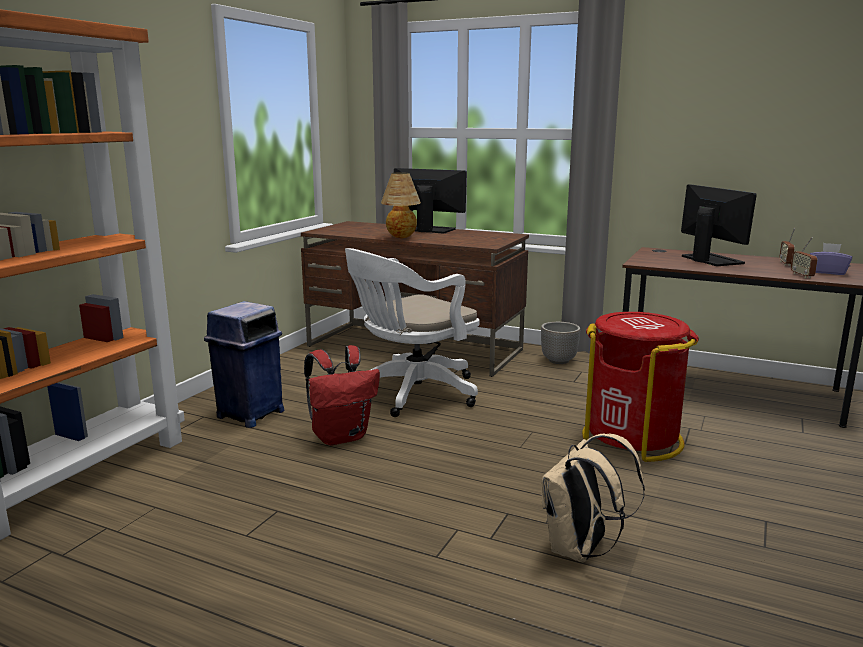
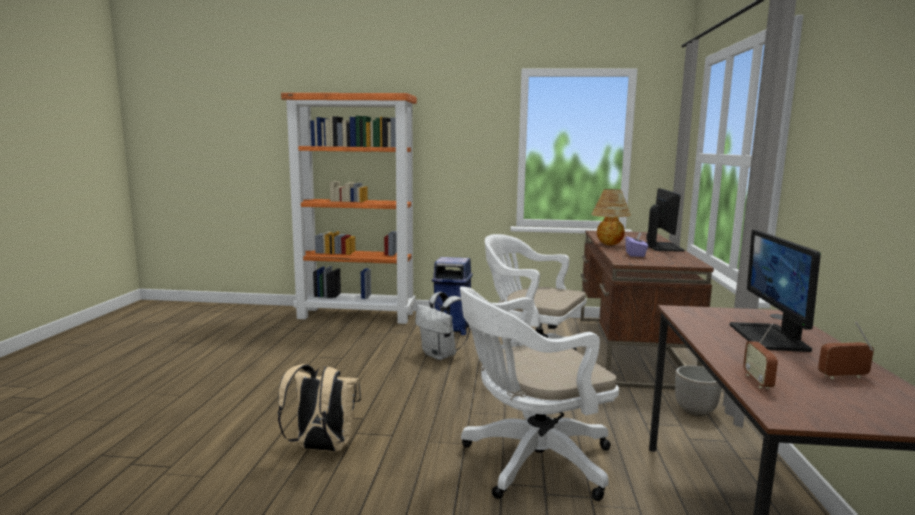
camera: 70 degrees right, 5 degrees down
(341, 436) = (441, 355): red backpack -> white backpack
(632, 438) = (530, 462): red trash can -> white office chair
(710, 260) = (770, 337): monitor -> monitor turned 135 degrees clockwise
(802, 275) = (758, 381): radio -> radio turned 60 degrees counterclockwise
(827, 272) = (827, 401): purple tissue box -> purple tissue box (635, 254)

